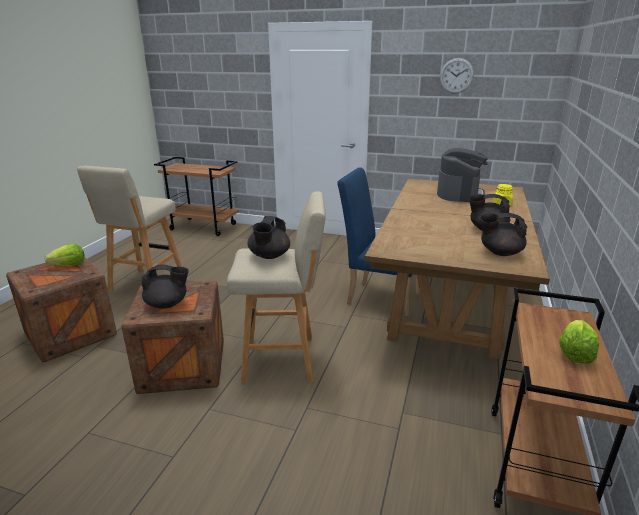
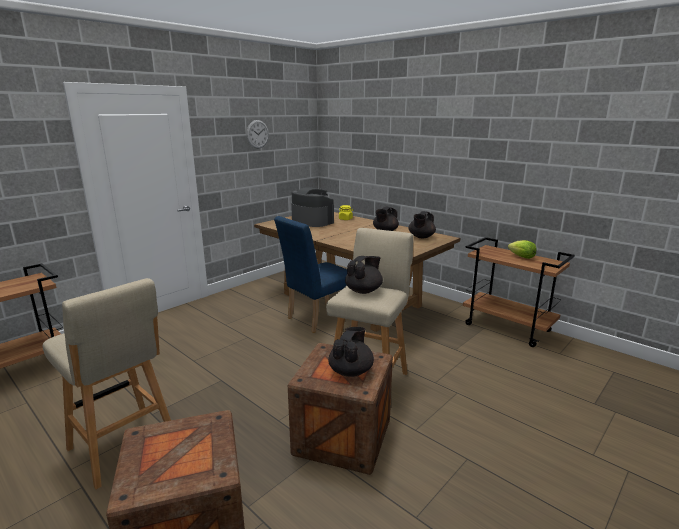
camera: 65 degrees left, 5 degrees down
(69, 265) = (165, 438): lettuce -> none
(269, 256) = (364, 291): black teapot -> black teapot turned 90 degrees counterclockwise

